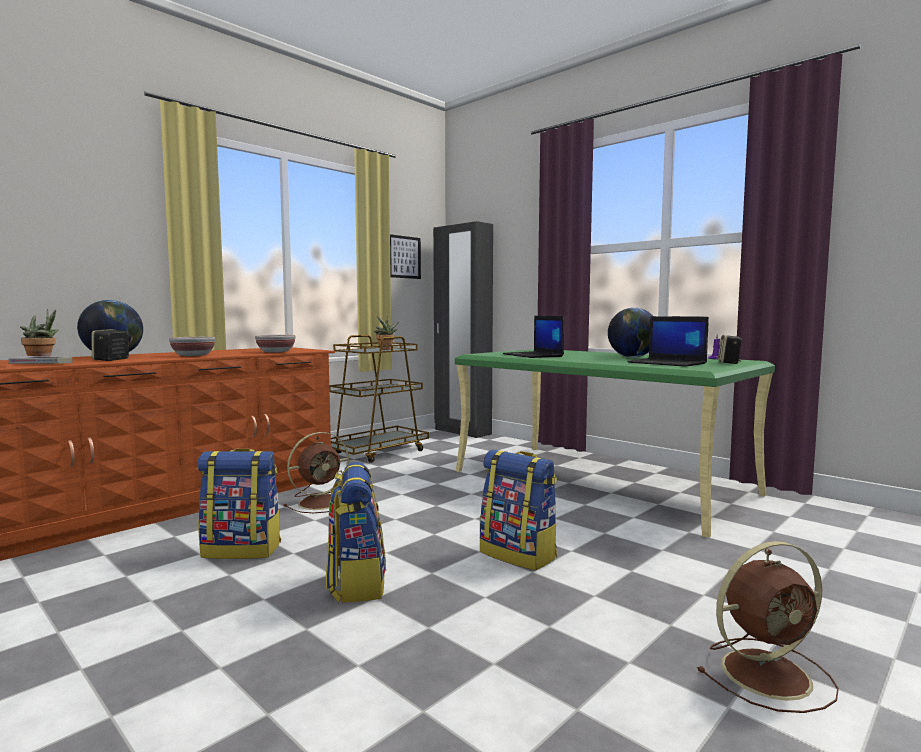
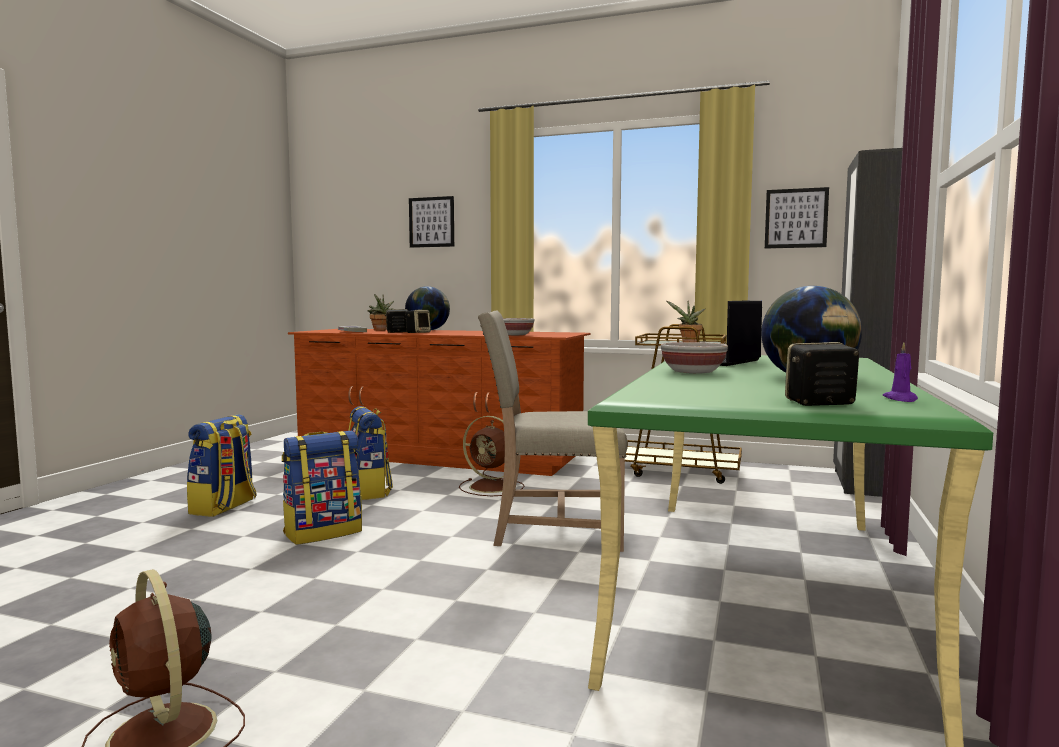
camera: 65 degrees right, 0 degrees up
(62, 215) = (431, 222): none -> picture
(151, 358) = (418, 333): none -> speaker
(193, 356) = (450, 333): bowl -> bowl (692, 372)
(460, 503) = (553, 530): none -> beige chair
(519, 555) = (423, 577): backpack -> backpack (224, 507)
(668, 363) = (719, 387): laptop -> none

